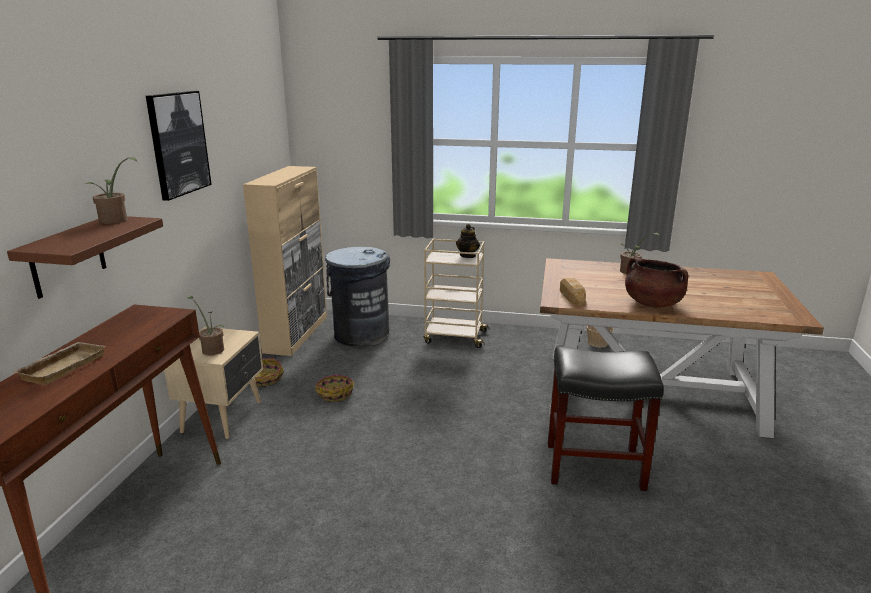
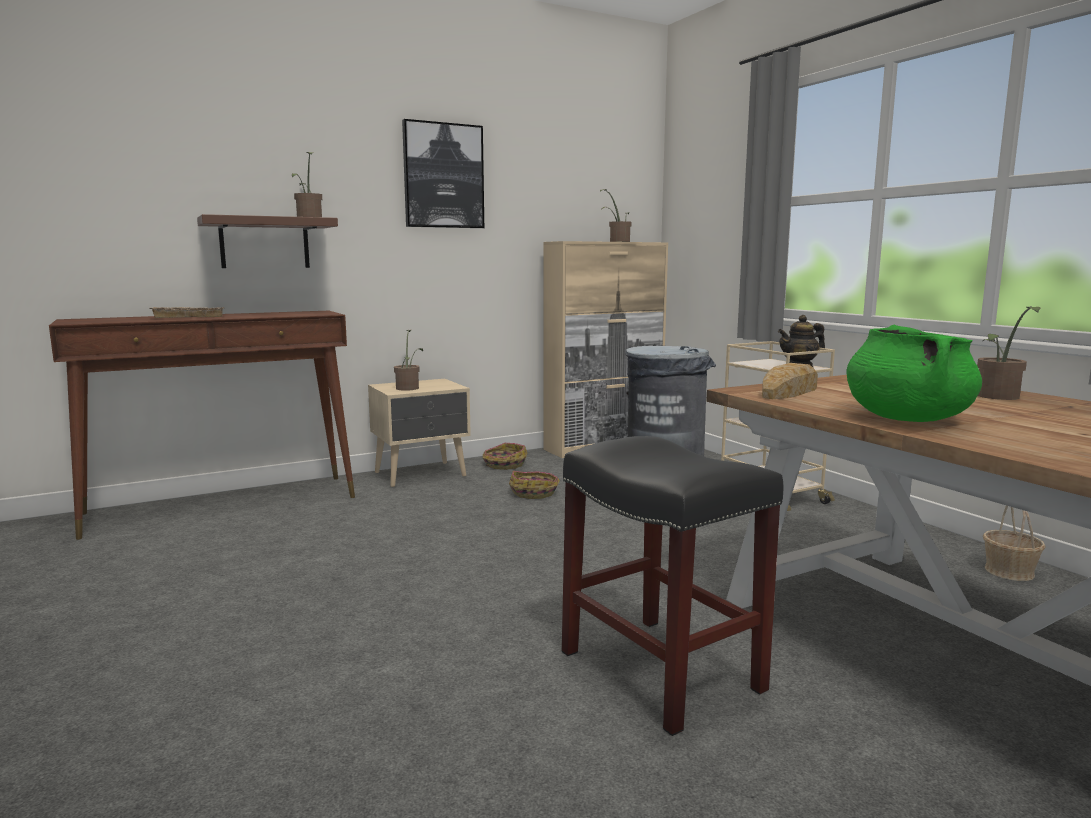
camera: 50 degrees right, 10 degrees down
(288, 173) = (617, 241): none -> potted plant
(652, 303) = (906, 419): brown cooking pot -> green cooking pot

